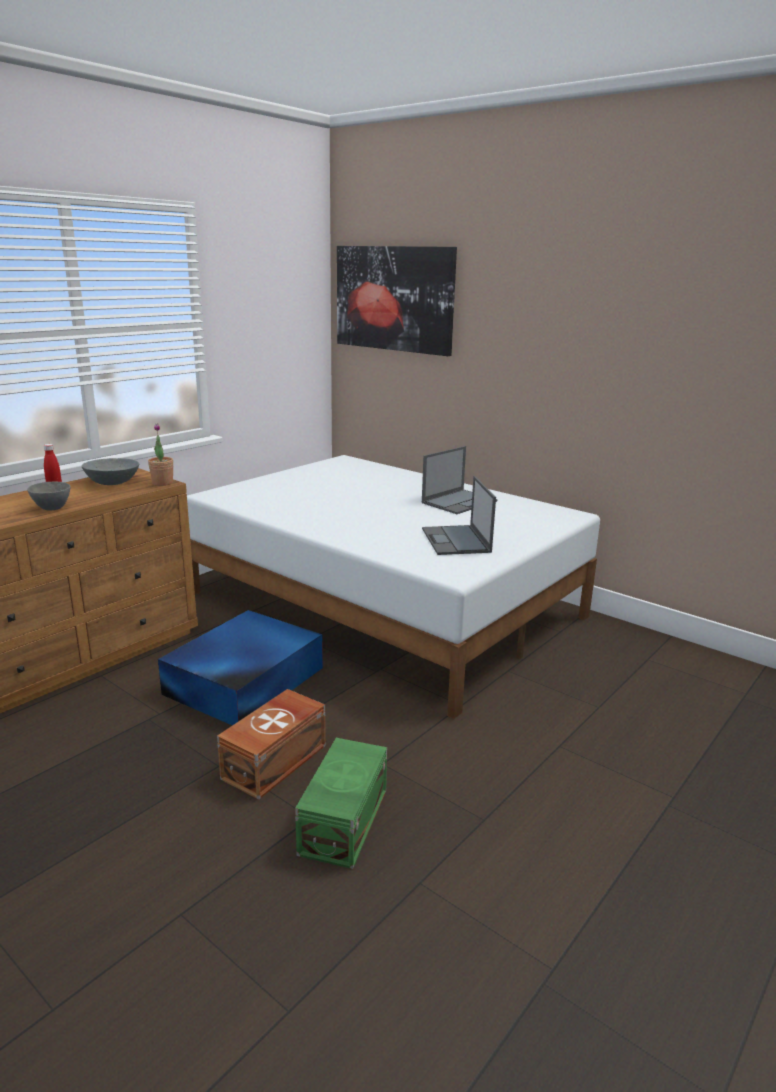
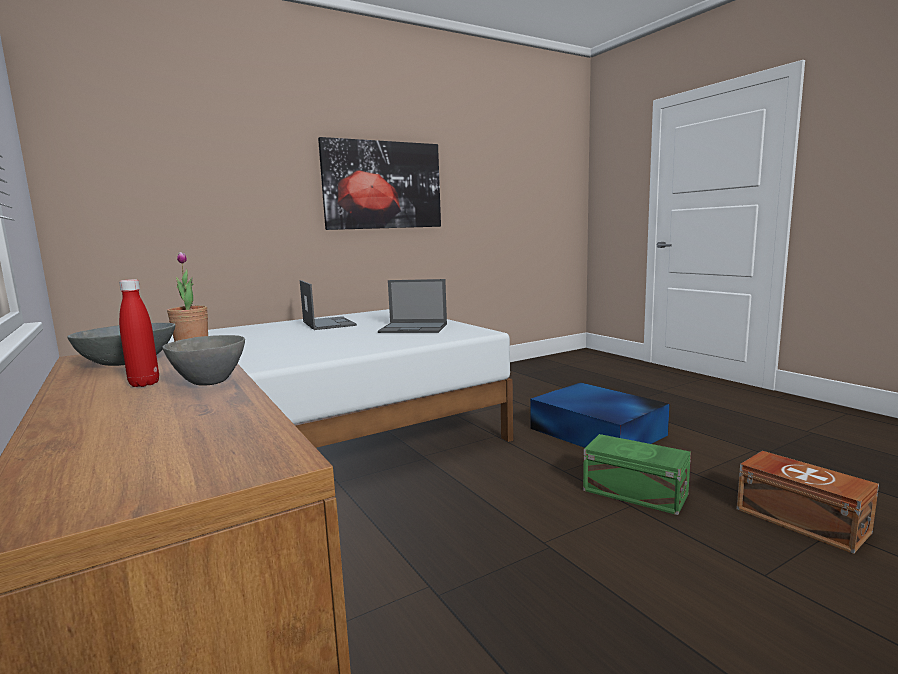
camera: 70 degrees left, 10 degrees down
(242, 681) = (394, 524): blue storage box -> blue storage box (598, 432)
(277, 761) = (550, 514): brown storage box -> brown storage box (800, 519)
(394, 299) = (144, 156): picture -> picture (382, 185)

